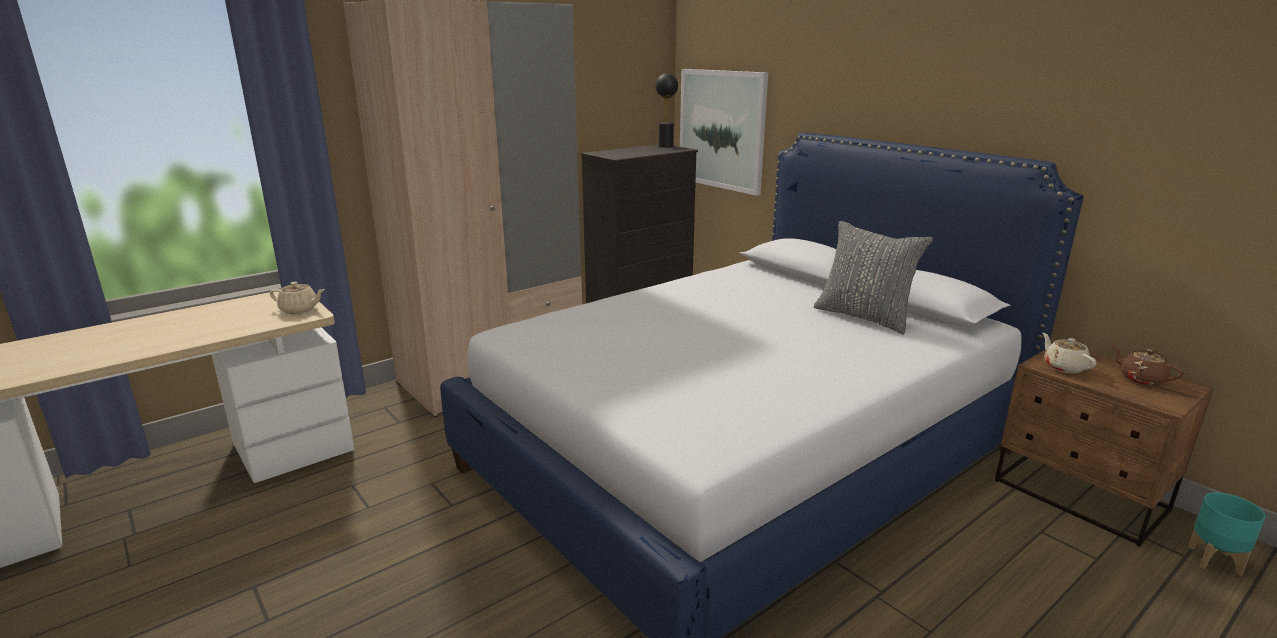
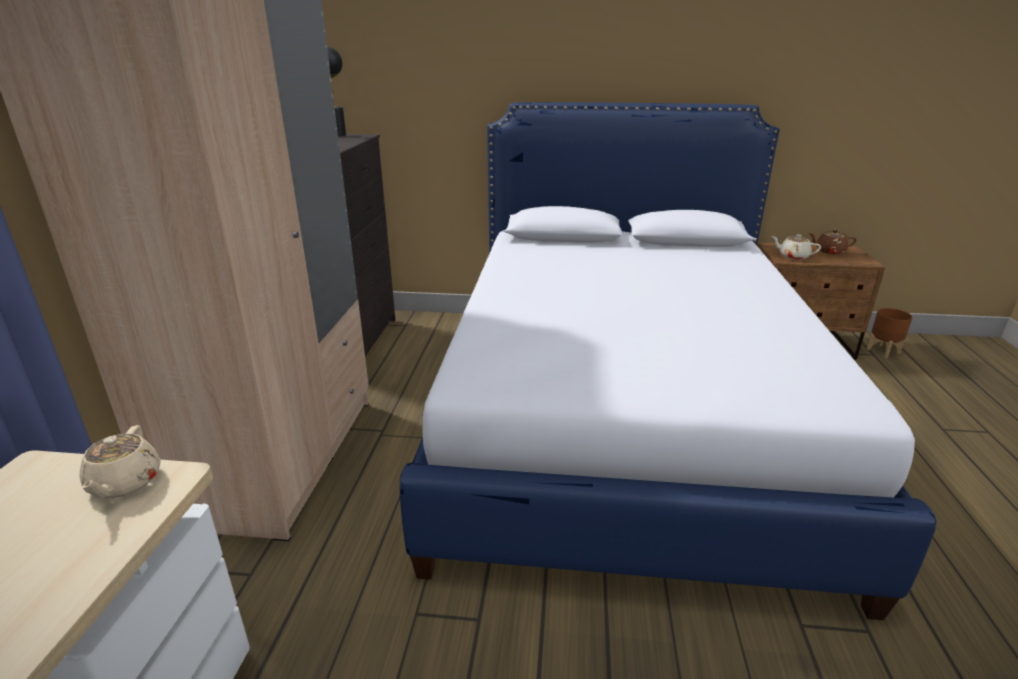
camera: 45 degrees left, 5 degrees up
(300, 309) = (124, 483): beige teapot -> beige teapot turned 120 degrees clockwise
(721, 130) = (393, 110): picture -> none
(864, 317) = (677, 257): grey pillow -> none
(1214, 561) = (883, 351): turquoise planter -> brown planter

